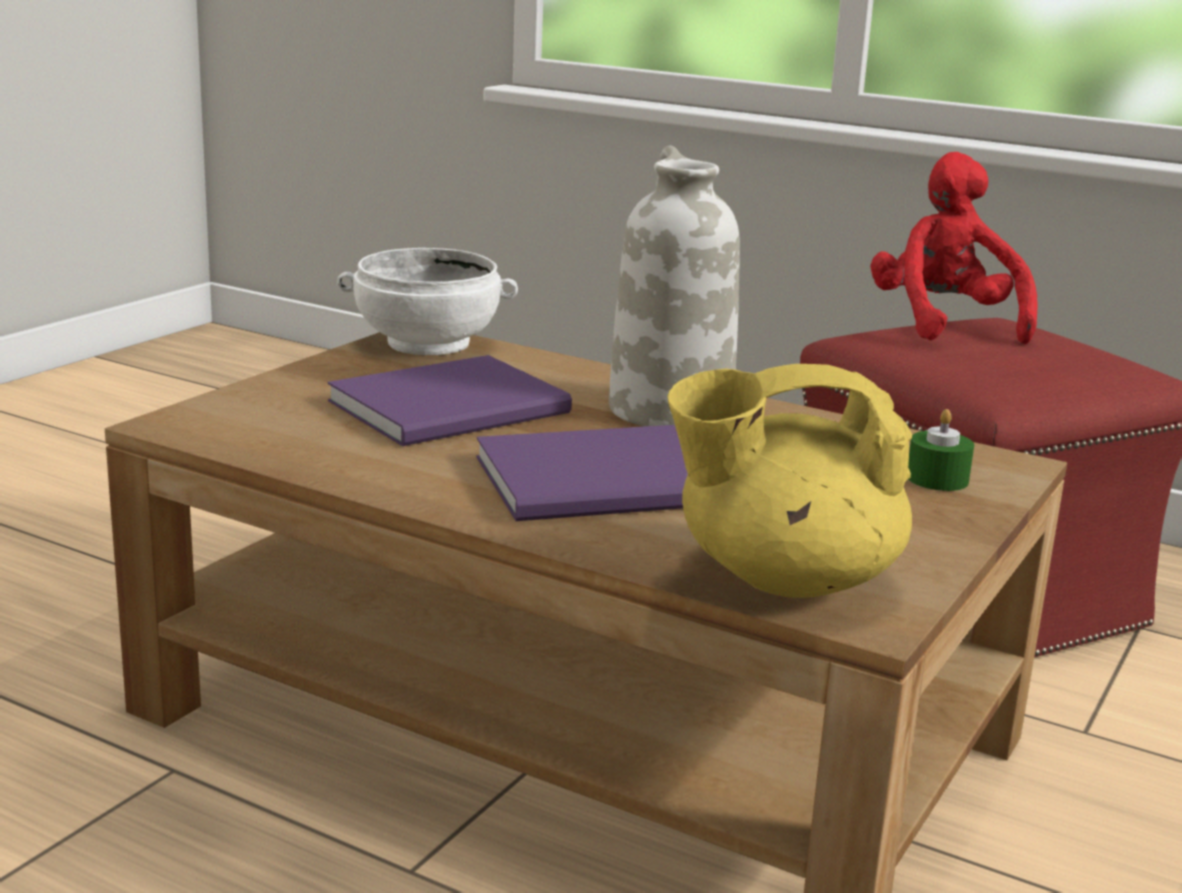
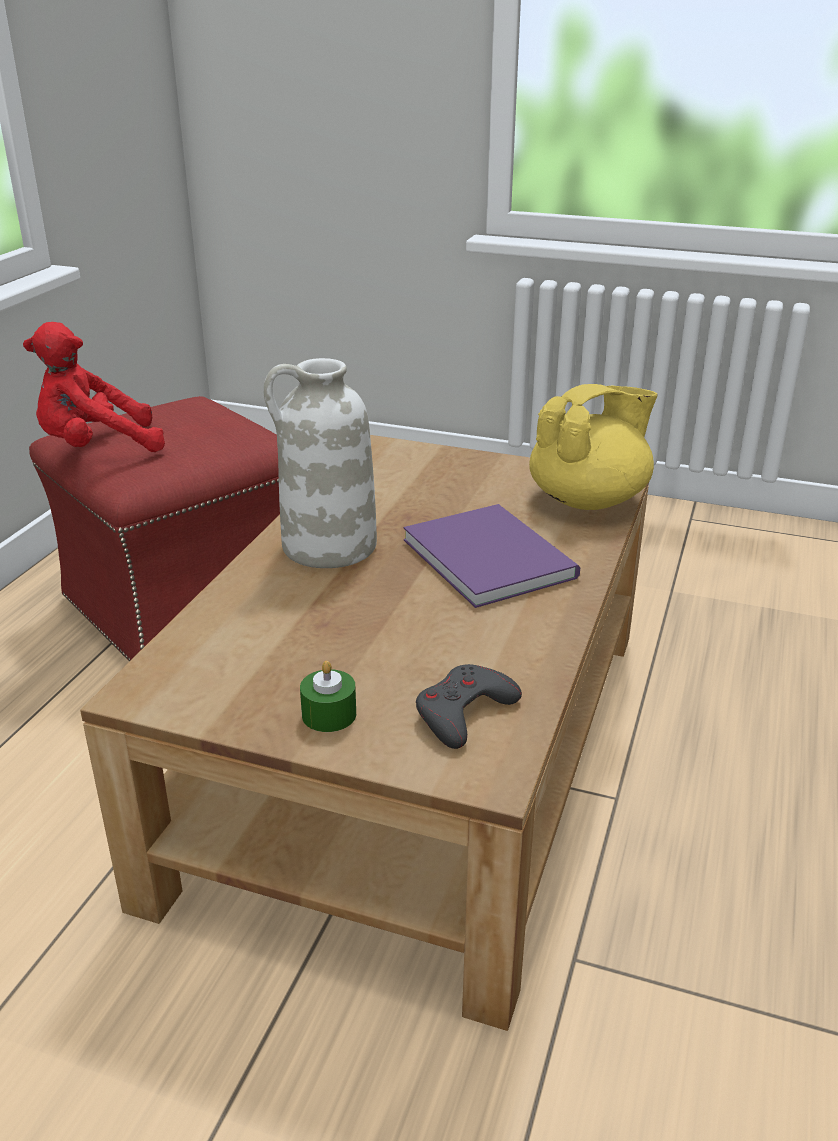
camera: 100 degrees left, 10 degrees up
(277, 426) = (463, 712): none -> grey game controller
(428, 343) = (172, 680): white bowl -> none
(457, 408) = (367, 632): purple book -> none
(783, 578) = (589, 500): yellow teapot -> yellow teapot turned 105 degrees counterclockwise
(937, 479) = (415, 464): green candle -> green candle (329, 714)

